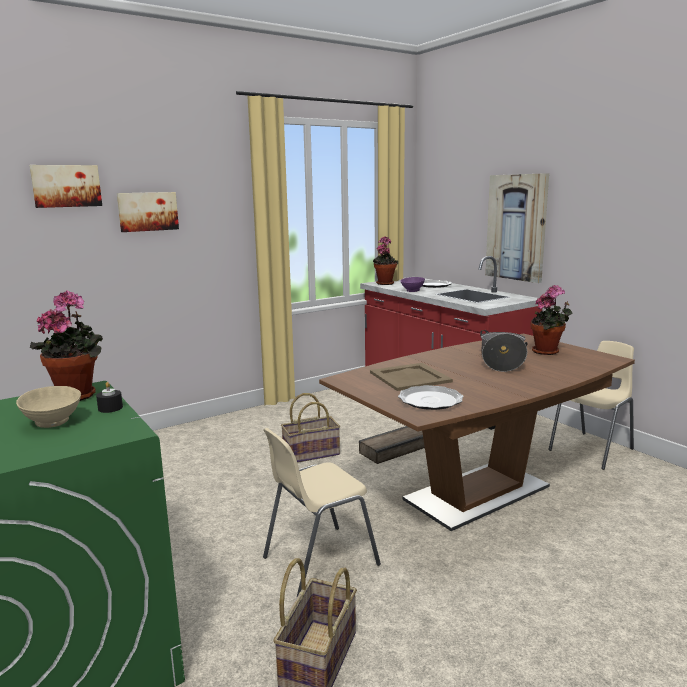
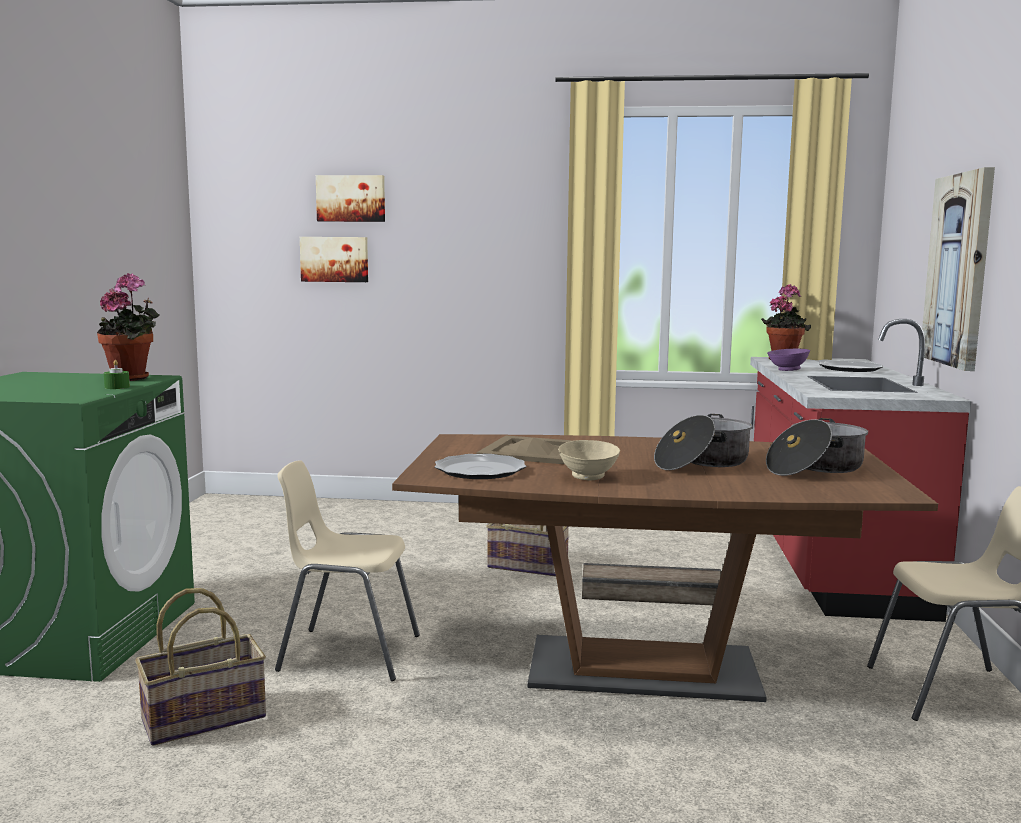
camera: 40 degrees right, 5 degrees down
(52, 423) = (61, 387): beige bowl -> beige bowl (587, 477)
(110, 408) = (117, 387): black candle -> green candle
(147, 211) = (437, 230): picture -> picture (335, 259)
(548, 352) = (815, 468): potted plant -> cooking pot

